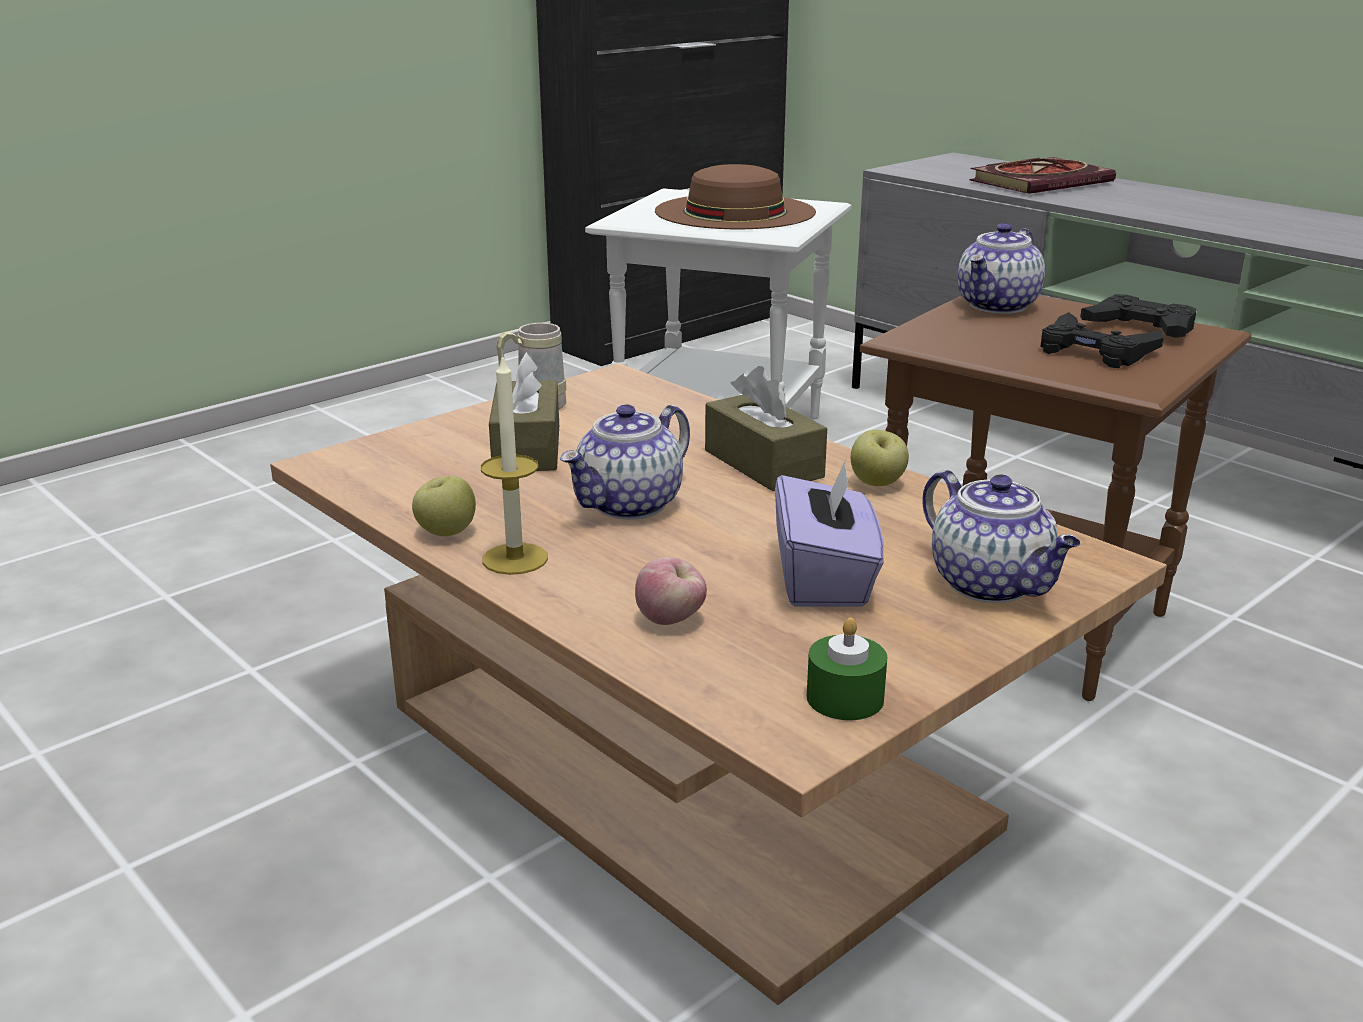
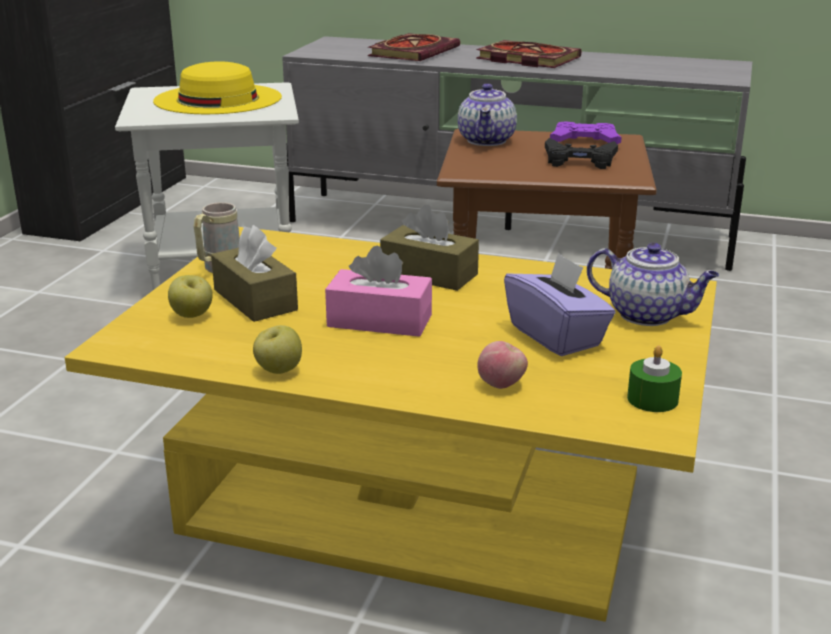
camera: 30 degrees left, 0 degrees up
(515, 559) = (351, 375): candle -> none
(629, 505) = (379, 321): teapot -> pink tissue box
(681, 765) = (415, 504): brown coffee table -> yellow coffee table
(734, 212) = (218, 99): brown hat -> yellow hat
(877, 484) = (513, 271): apple -> apple (192, 316)
(1140, 328) = (584, 141): black game controller -> purple game controller
(1189, 207) = (525, 59): none -> book

